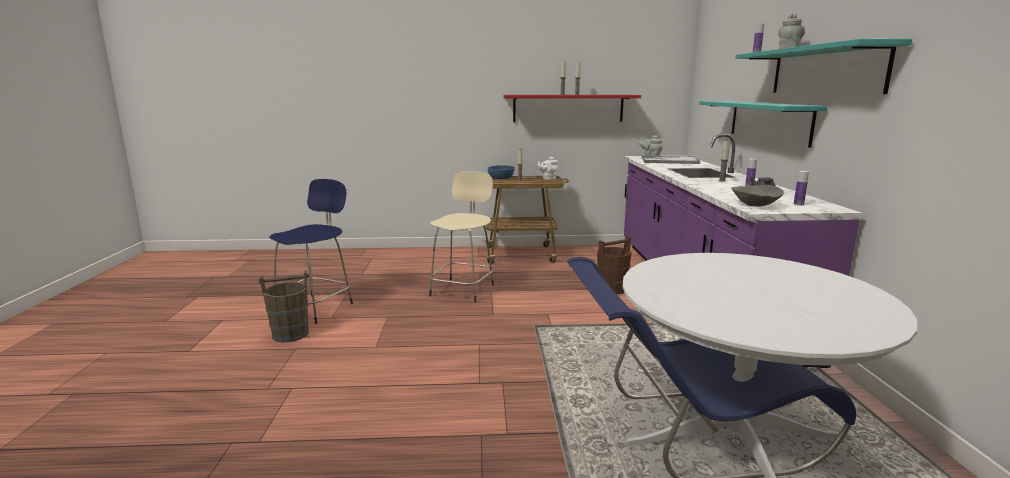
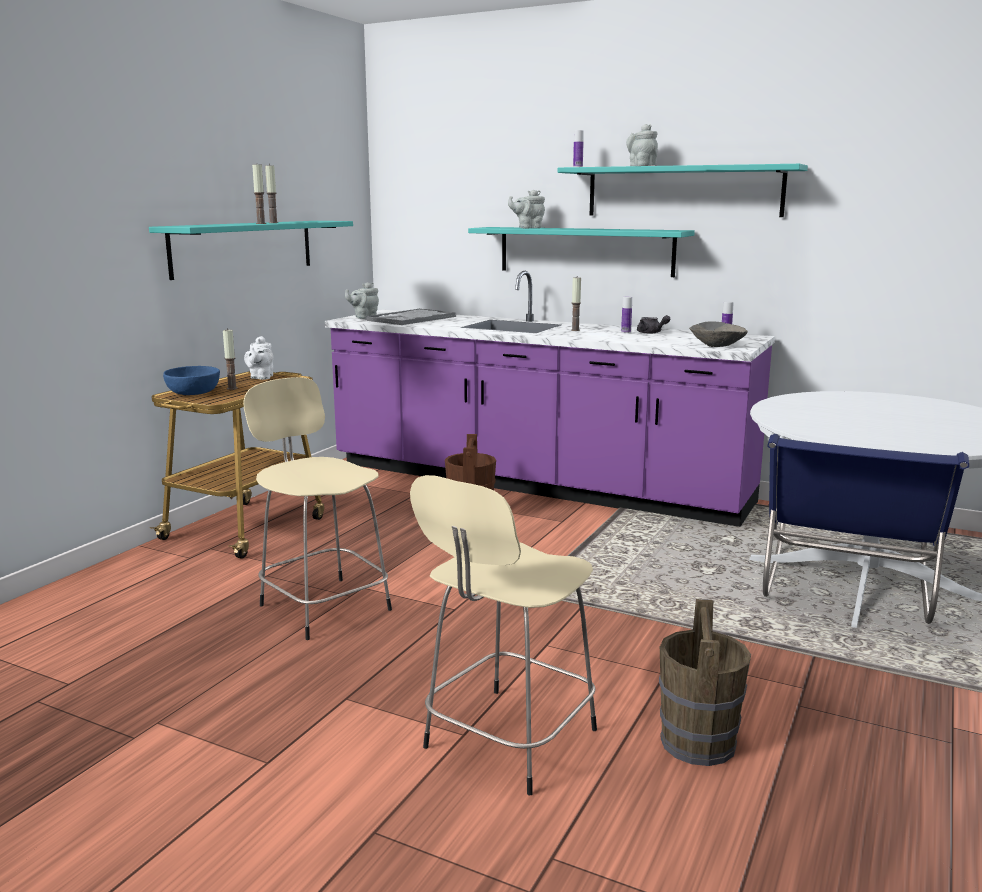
camera: 60 degrees left, 0 degrees up
(291, 334) = (291, 829): brown bucket -> brown bucket (698, 742)
(316, 308) = (183, 774): blue stool -> none
(376, 357) = (507, 741): none -> beige stool
(568, 108) = (244, 247): red shelf -> turquoise shelf
(731, 101) = (528, 228): none -> grey teapot

